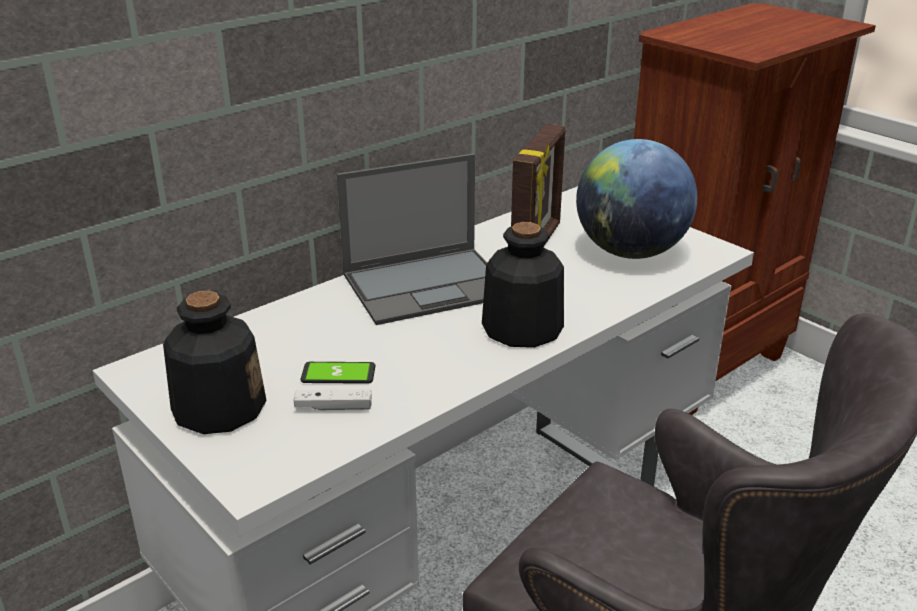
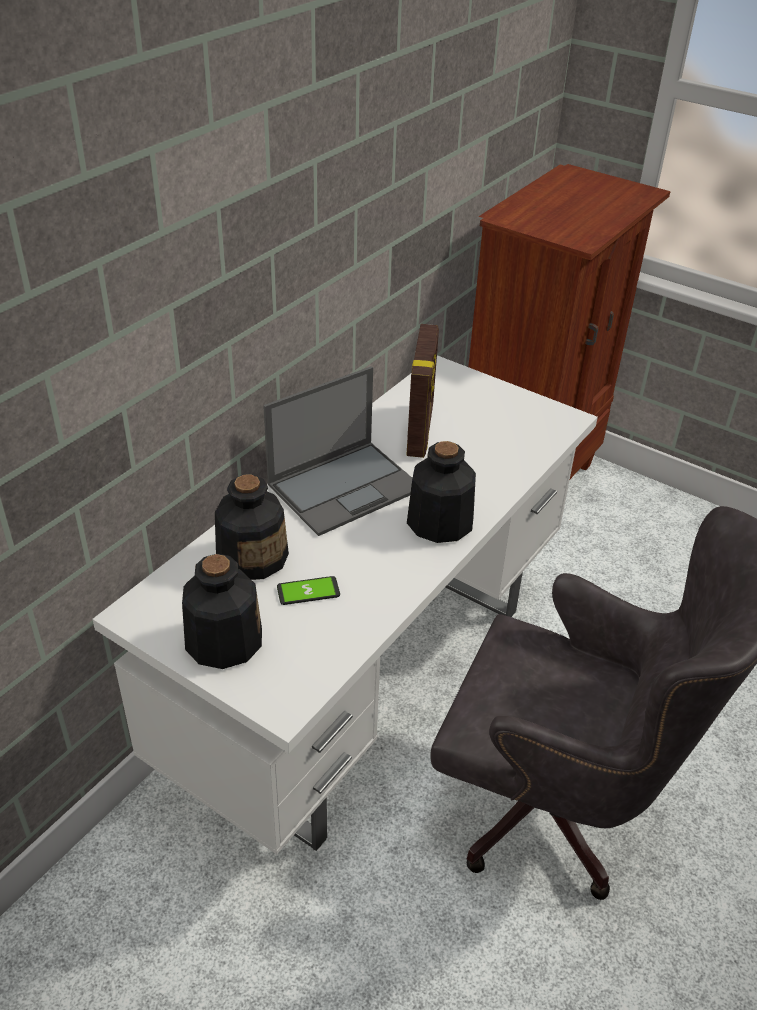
camera: 15 degrees left, 10 degrees up
(293, 335) = (252, 557): none -> bottle
(333, 407) = (318, 625): white game controller -> none
(630, 252) = (500, 429): globe -> none

